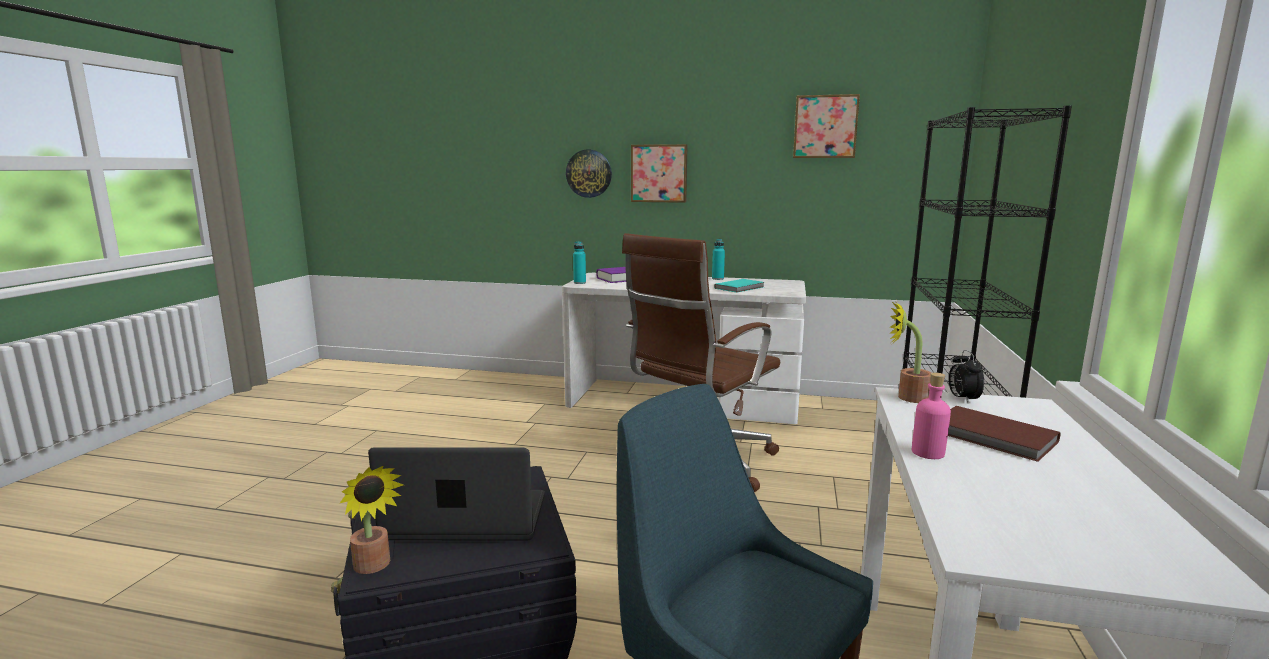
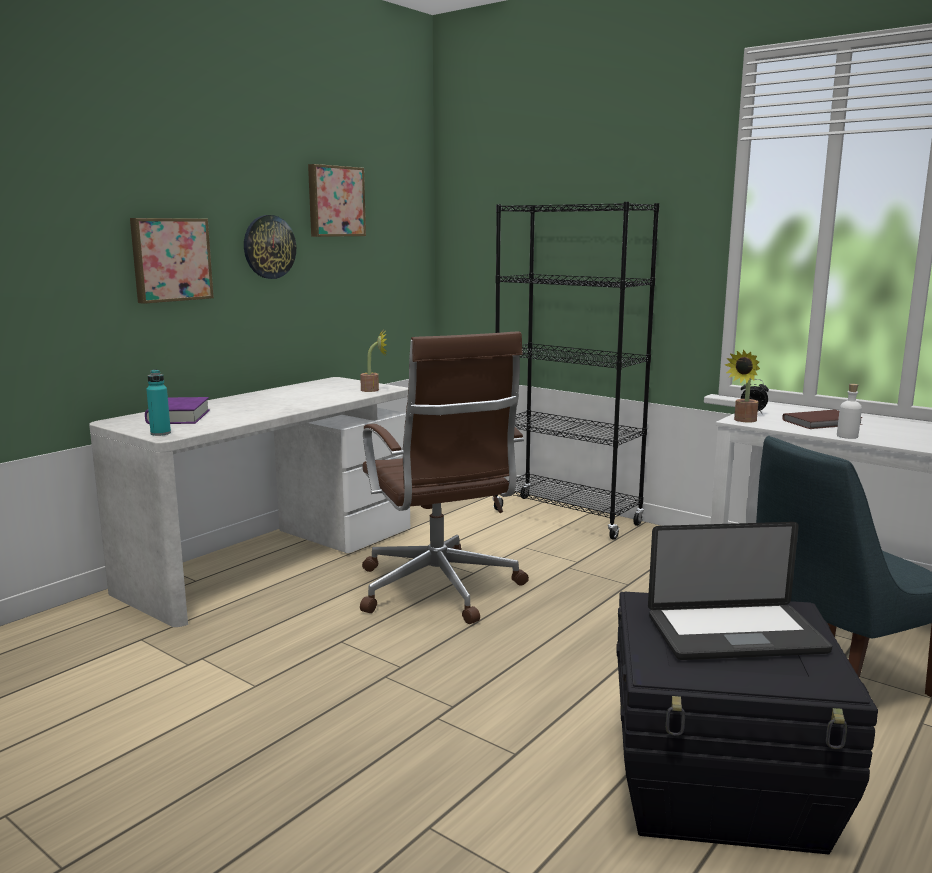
camera: 65 degrees left, 0 degrees up
(374, 567) = (825, 685): potted plant -> potted plant (373, 390)
(467, 518) = (735, 635): laptop -> laptop turned 120 degrees counterclockwise
(589, 173) = (66, 263): wall clock -> wall clock (269, 247)
(717, 279) = (268, 392): turquoise bottle -> none
(740, 288) = (333, 394): turquoise book -> none
(928, 452) = (847, 436): pink bottle -> white bottle

